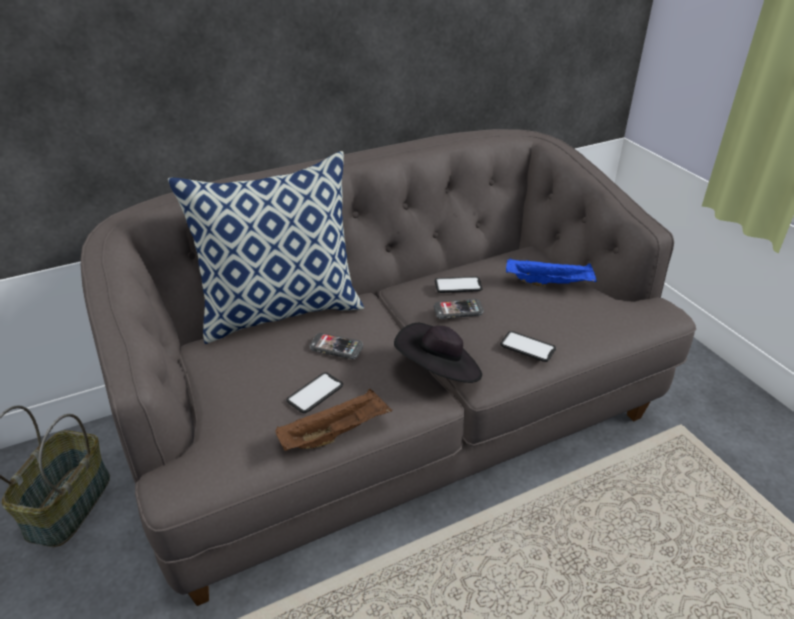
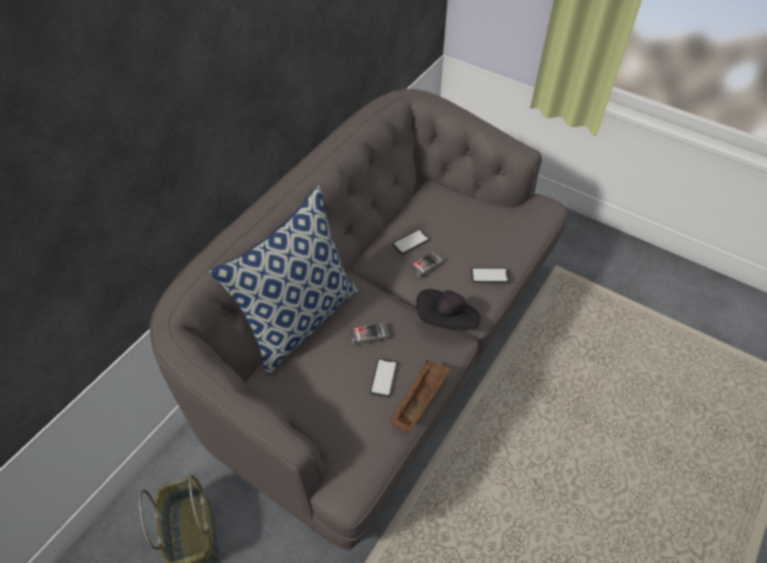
camera: 30 degrees left, 15 degrees up
(550, 283) = (468, 214): blue tray -> none

